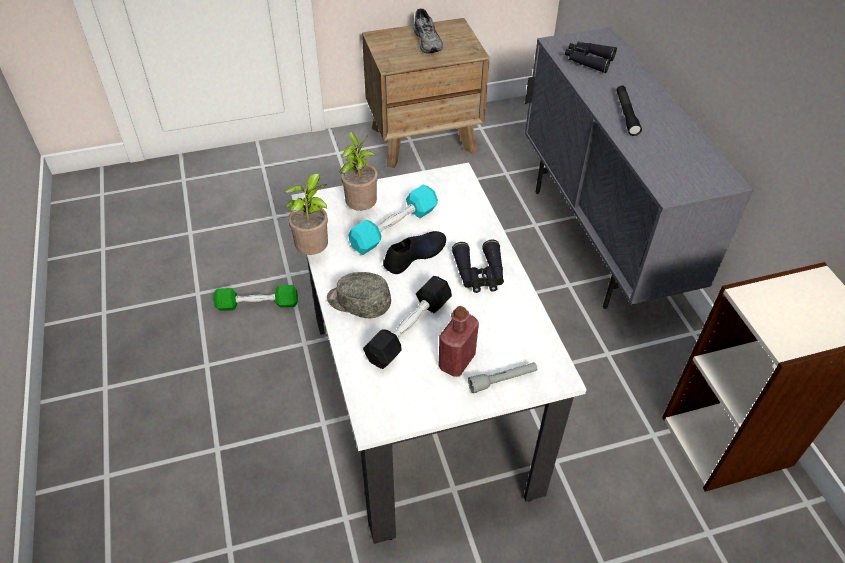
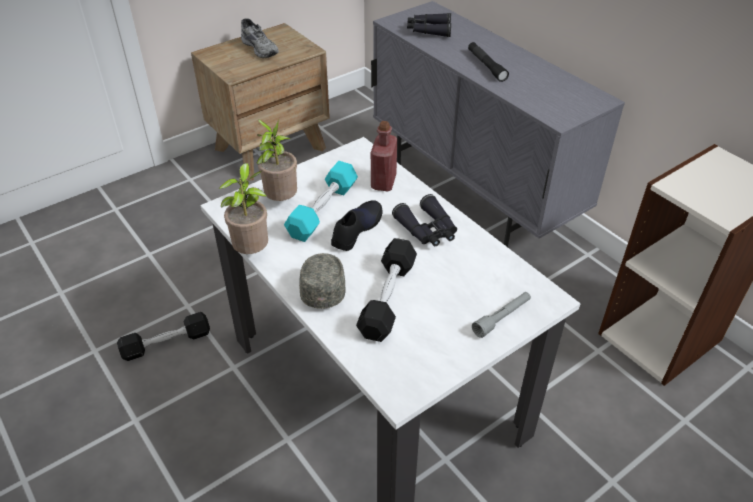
camera: 20 degrees left, 5 degrees down
(257, 304) = (166, 343): green dumbbell -> black dumbbell
(358, 302) = (323, 287): grey cap -> grey cap turned 90 degrees clockwise
(456, 361) = (449, 313): red bottle -> red bottle (383, 182)

